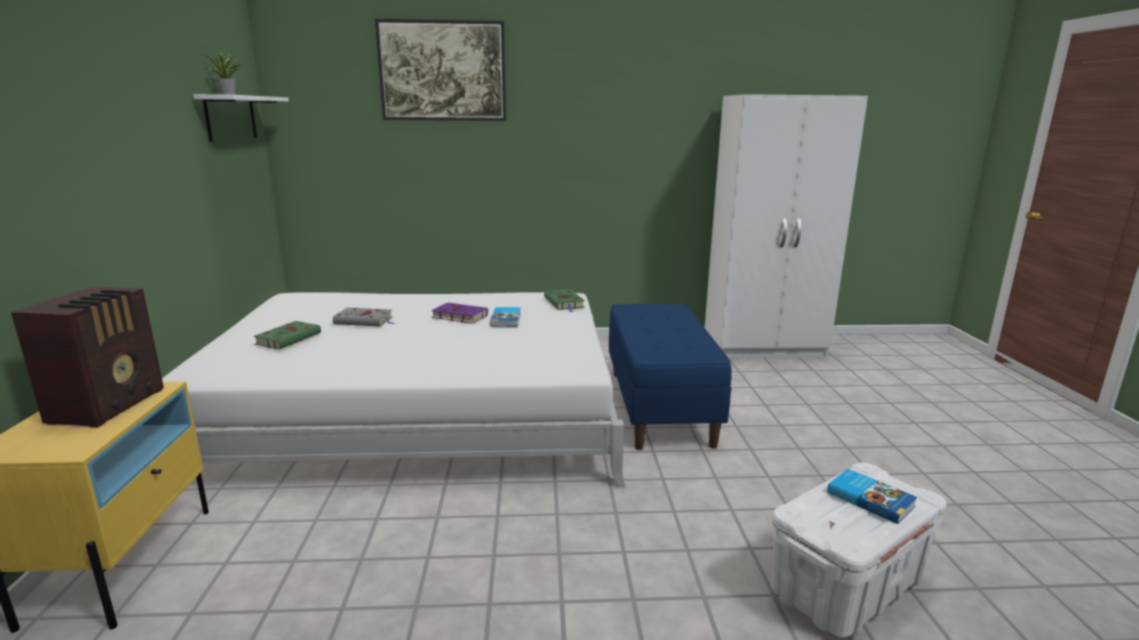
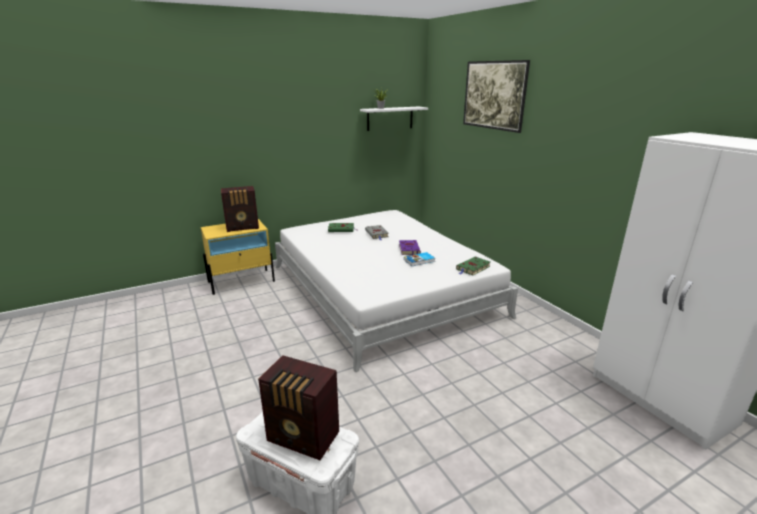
camera: 65 degrees right, 5 degrees up
(658, 406) = (467, 362): blue bench -> none
(870, 498) = (304, 438): book -> radio

